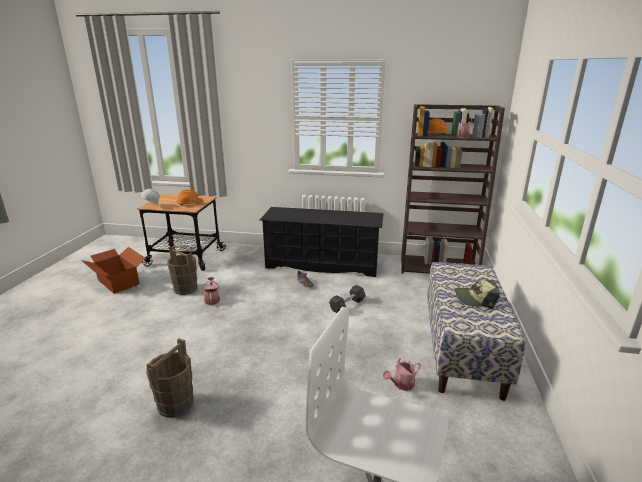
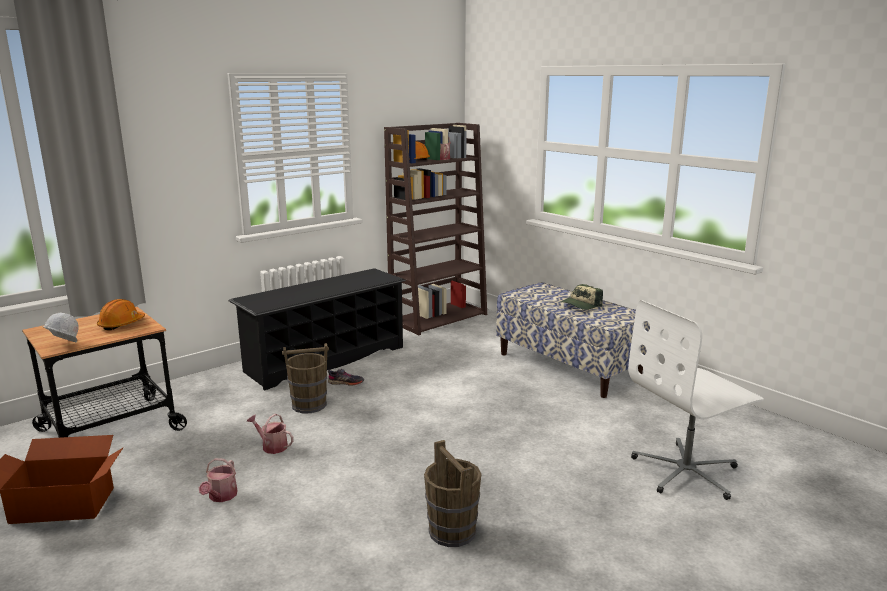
camera: 50 degrees left, 5 degrees down
(185, 289) = (205, 456): brown bucket -> brown bucket (308, 405)
(347, 305) = (427, 380): grey dumbbell -> none
(401, 384) = (576, 407): watering can -> watering can (221, 497)

